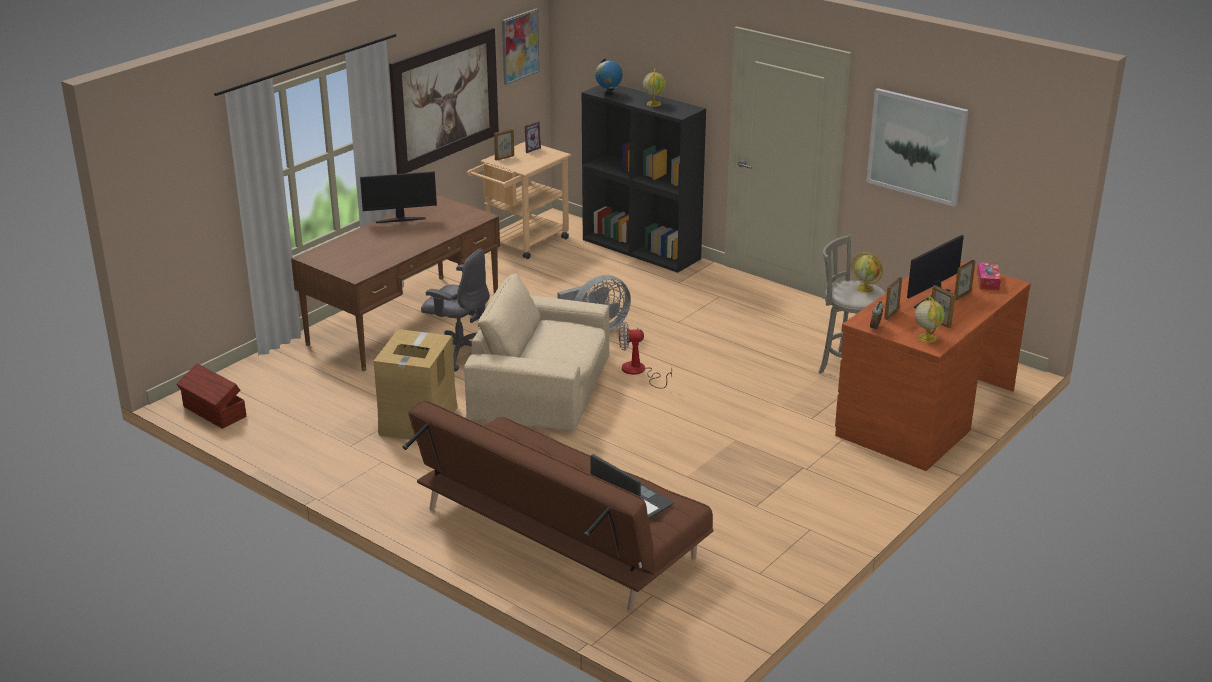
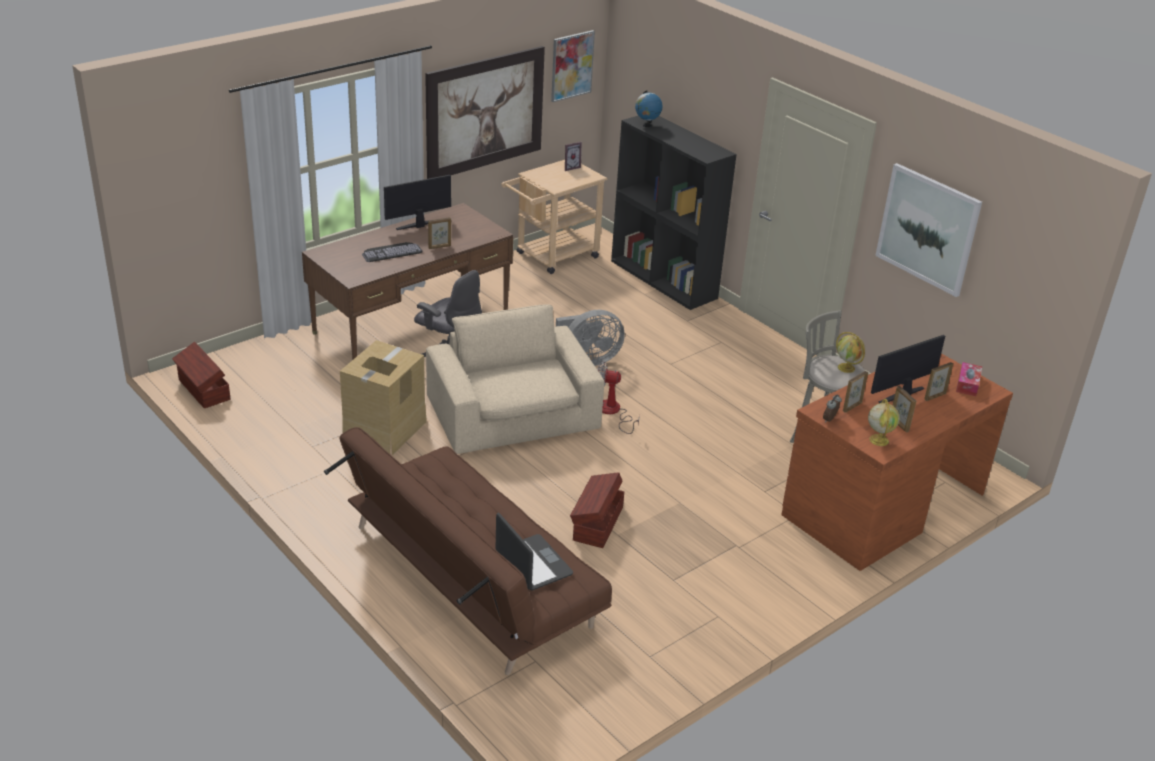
camera: 10 degrees right, 5 degrees up
(383, 246) = (391, 251): none -> keyboard
(400, 219) = (419, 225): monitor -> monitor turned 150 degrees clockwise
(504, 158) = (542, 173): picture frame -> picture frame (440, 247)
(542, 388) = (514, 414): beige armchair -> beige armchair turned 45 degrees clockwise
(654, 103) = (686, 142): globe -> none
(663, 470) = (596, 524): none -> brown storage box

